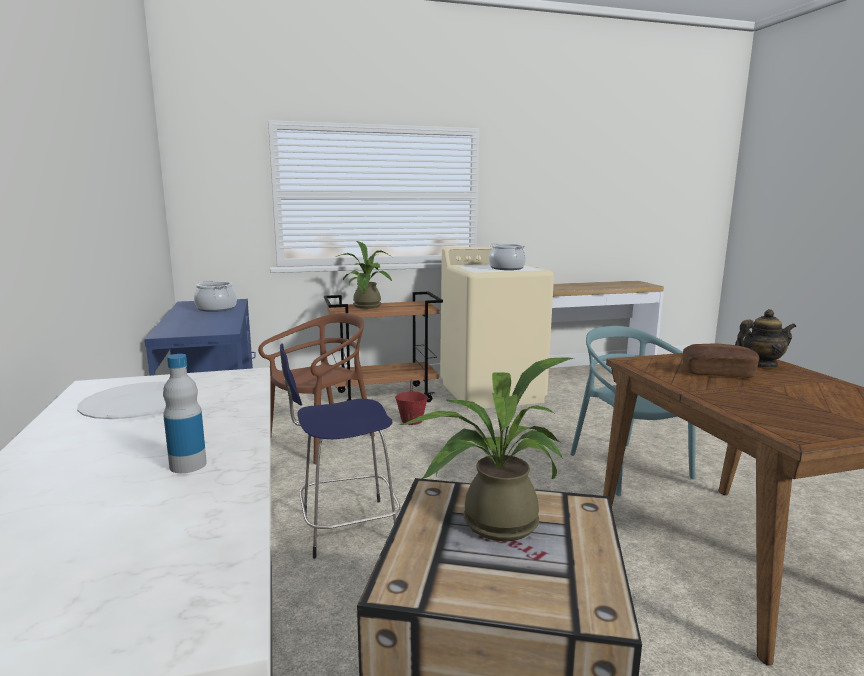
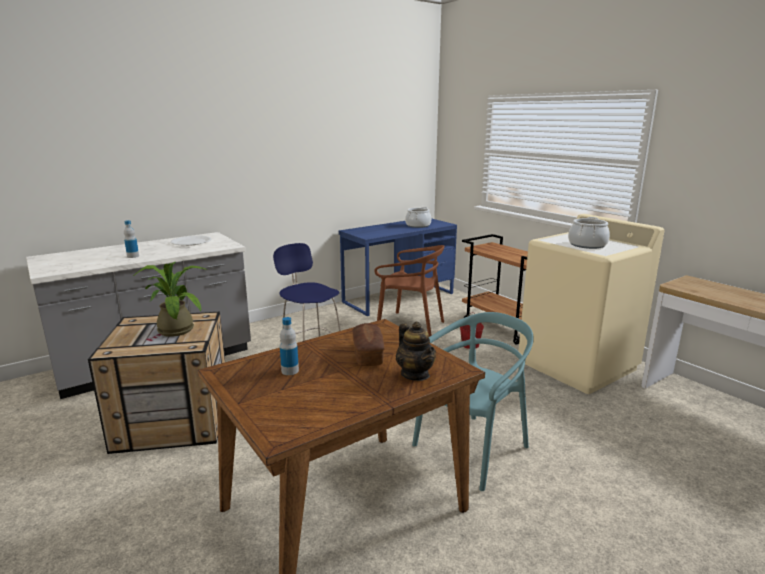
camera: 70 degrees right, 5 degrees up
(367, 307) = (502, 250): potted plant -> none
(778, 405) = (290, 371): none -> bottle

